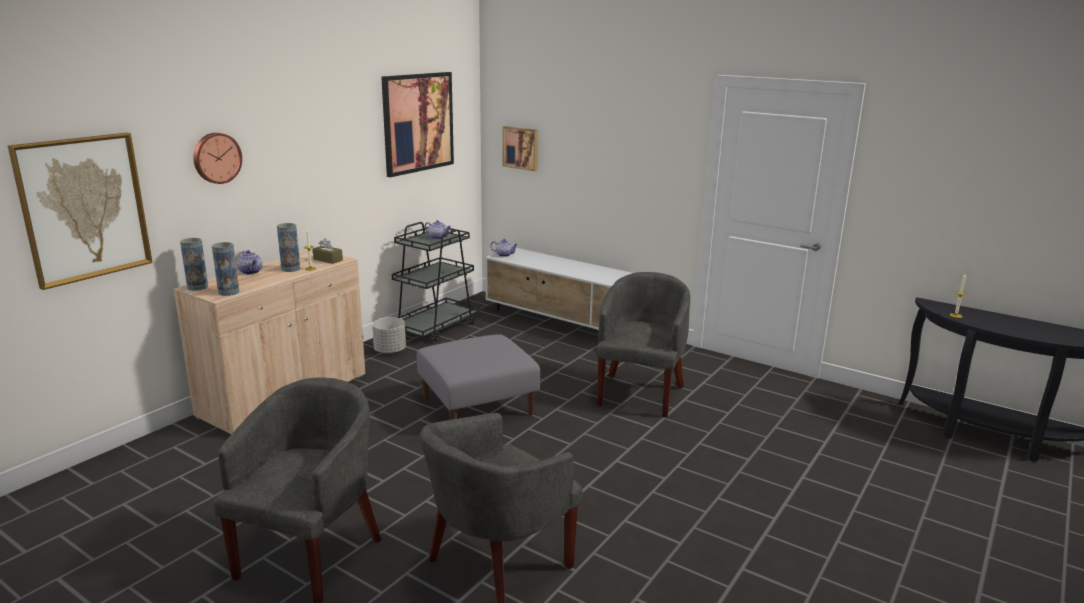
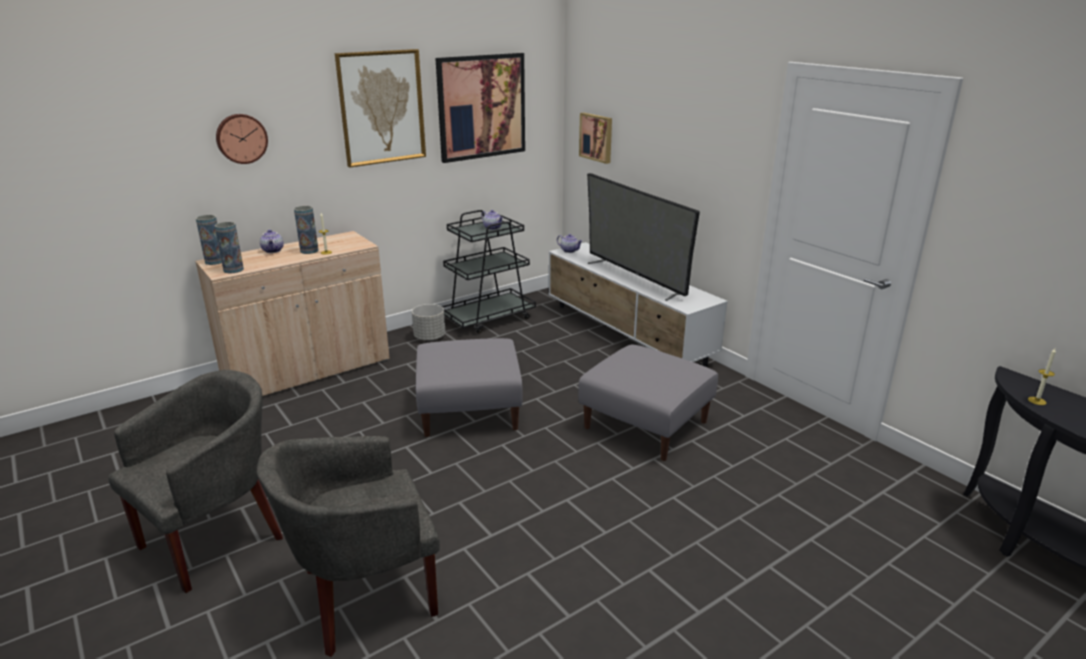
camera: 20 degrees right, 5 degrees up
(84, 208) = (103, 182): picture -> picture (381, 107)
(328, 260) = (351, 244): brown tissue box -> none
(581, 271) = (635, 278): none -> television
(640, 393) = (646, 425): grey armchair -> grey ottoman

